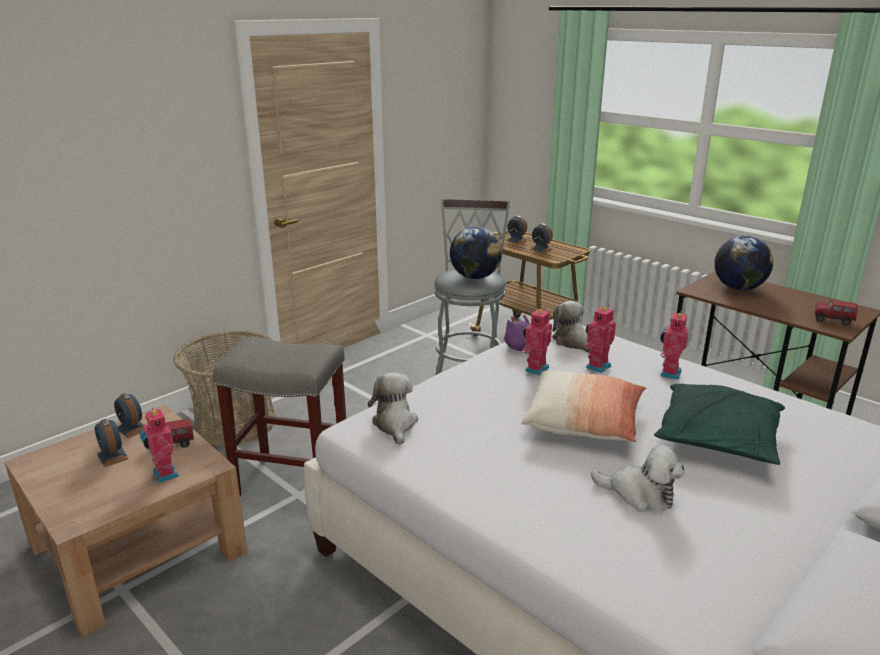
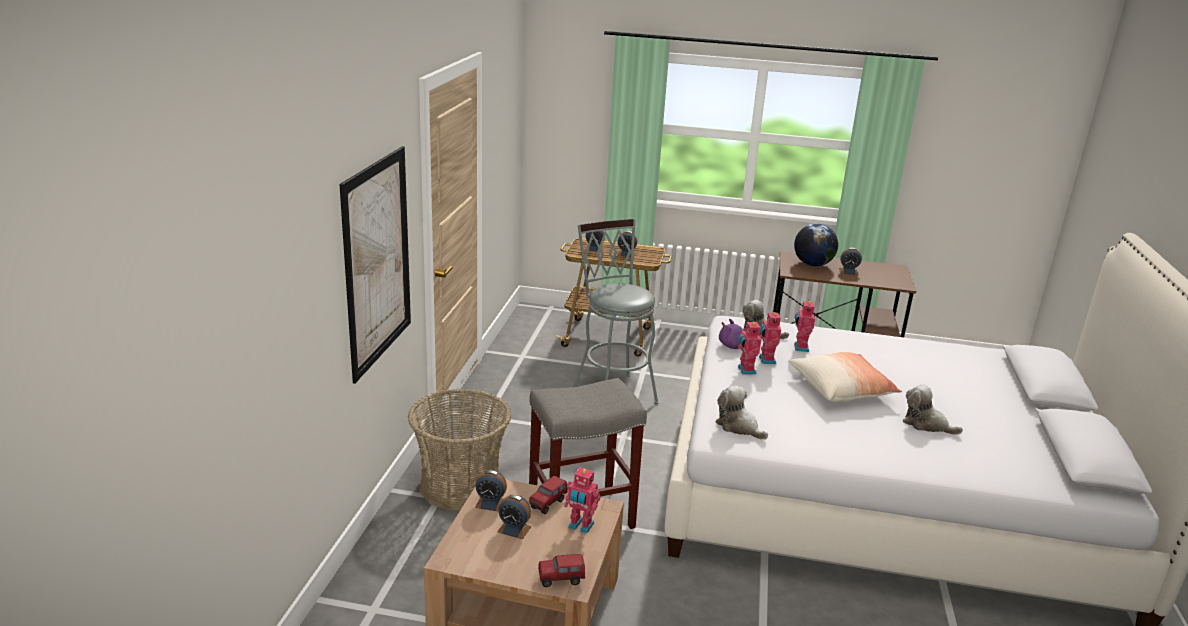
camera: 35 degrees left, 0 degrees up
(139, 184) = (378, 261): none -> picture
(475, 277) = (629, 292): globe -> none
(639, 494) = (926, 424): plush toy -> plush toy turned 135 degrees counterclockwise
(668, 373) = (842, 341): toy robot -> toy robot (745, 370)
(717, 440) = (921, 379): green pillow -> none
(778, 302) = (848, 271): none -> alarm clock
(833, 321) = (892, 279): toy truck -> toy truck (561, 580)

